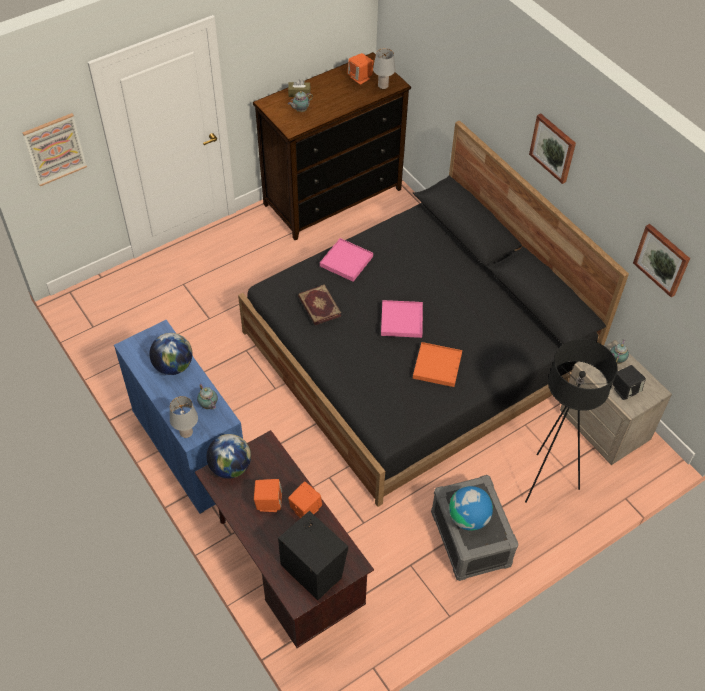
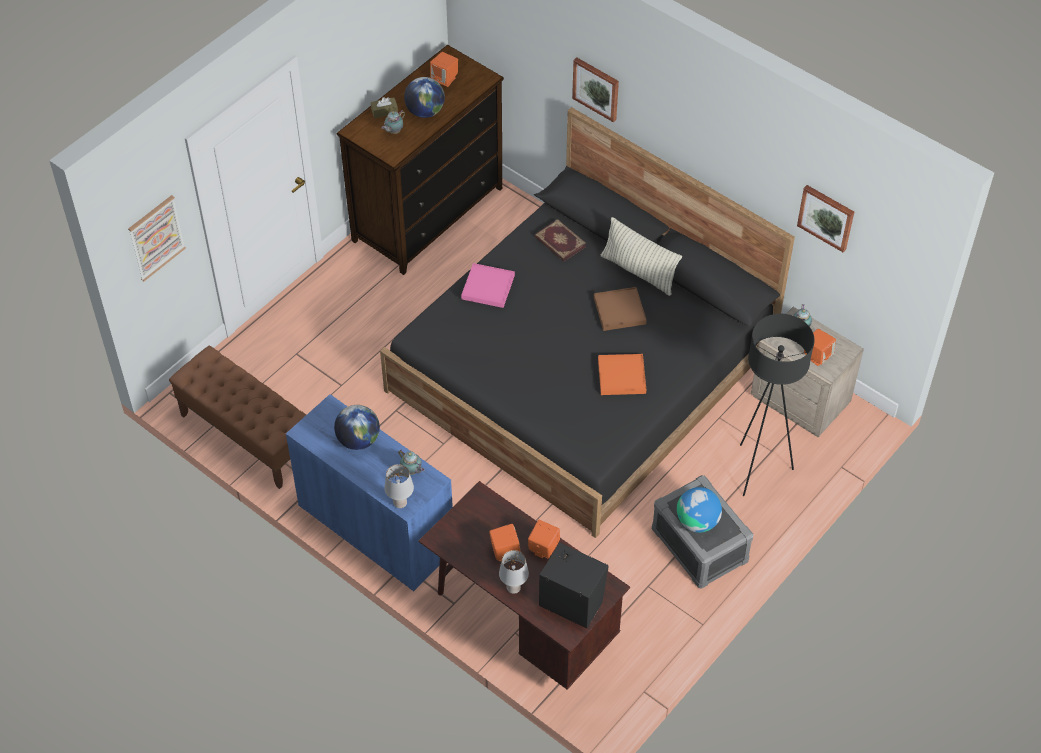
camera: 15 degrees left, 0 degrees up
(116, 342) = (247, 435): none -> brown bench
(230, 467) = (453, 527): globe -> globe (425, 111)
(318, 306) = (477, 343): book -> book (559, 242)
(383, 86) = (473, 83): grey table lamp -> grey table lamp (513, 588)
(402, 320) = (569, 337): pink tray -> none
(455, 307) = (619, 310): none -> brown tray
(484, 278) = (639, 271): none -> pillow
(553, 148) = (688, 123): picture -> picture (596, 88)
(625, 390) = (817, 356): black speaker -> orange speaker

